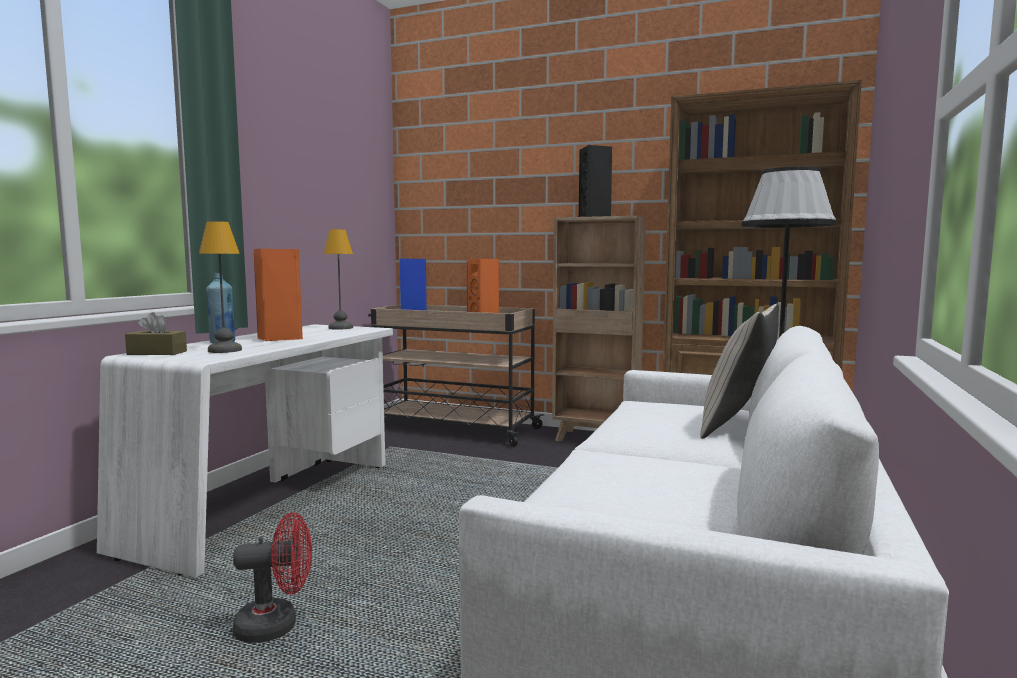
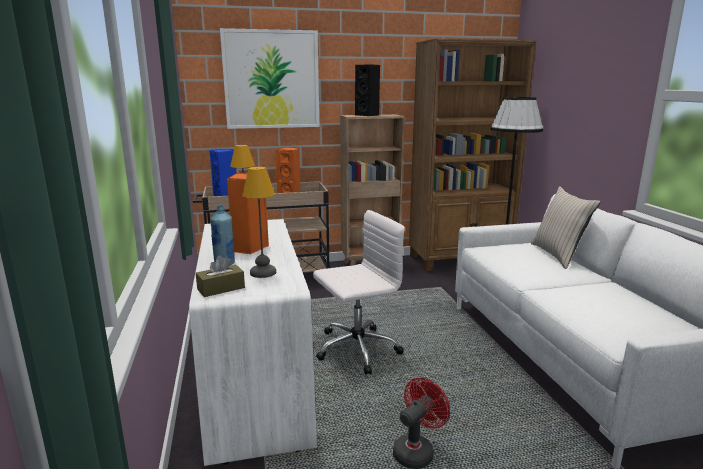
camera: 35 degrees left, 10 degrees up
(412, 511) = (355, 349): none -> white office chair
(487, 177) = (271, 80): none -> picture

